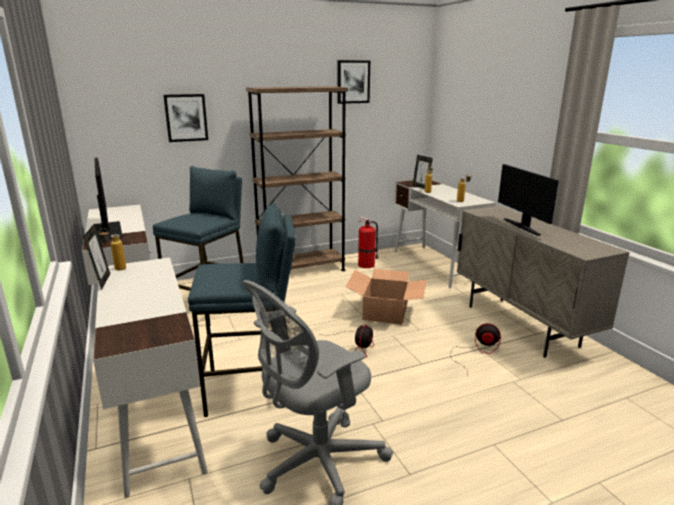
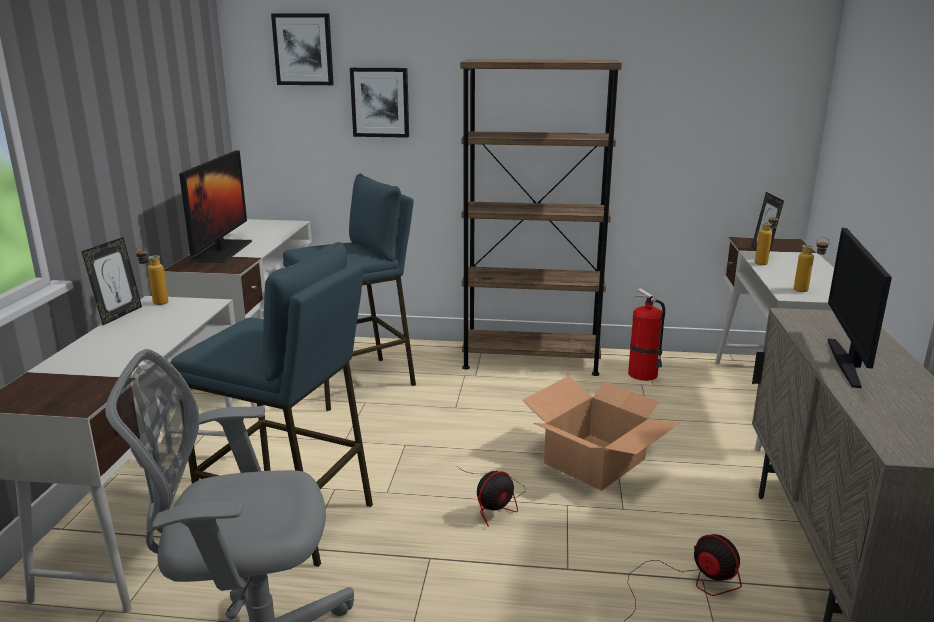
camera: 30 degrees right, 0 degrees up
(353, 82) = (662, 53): picture -> picture (303, 49)

